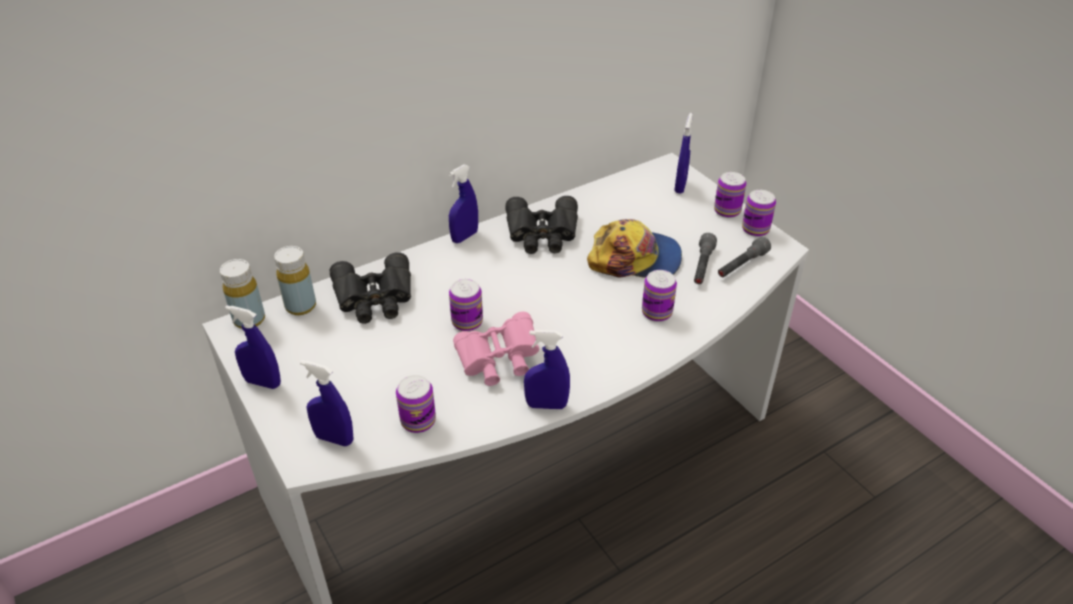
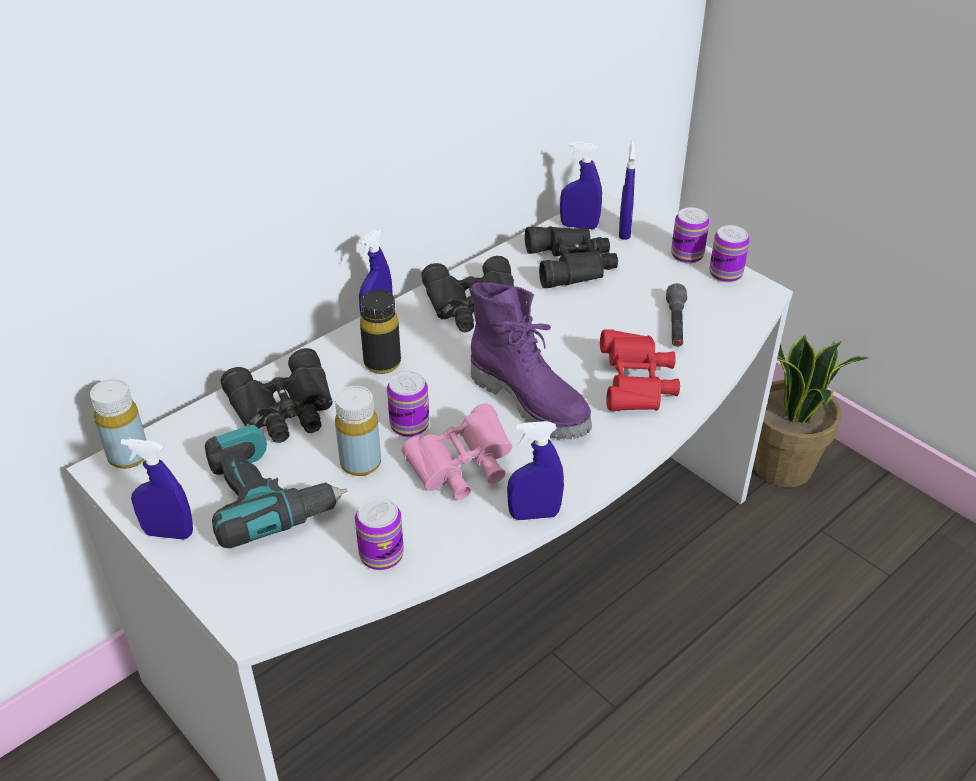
camera: 10 degrees left, 0 degrees up
(301, 306) = (191, 430): yellow bottle -> yellow bottle (360, 463)
(334, 439) = (281, 591): blue spray bottle -> blue spray bottle (579, 226)
(344, 365) = (268, 497): none -> power drill
(459, 271) = (382, 363): none -> black bottle
(568, 315) = (531, 402): none -> purple boot
(631, 208) = (573, 264): none -> black binoculars
(635, 258) = (593, 324): cap -> none
(656, 312) = (636, 386): can -> red binoculars
(741, 265) = (721, 318): grey flashlight -> none
(801, 396) = (782, 468): none -> potted plant

